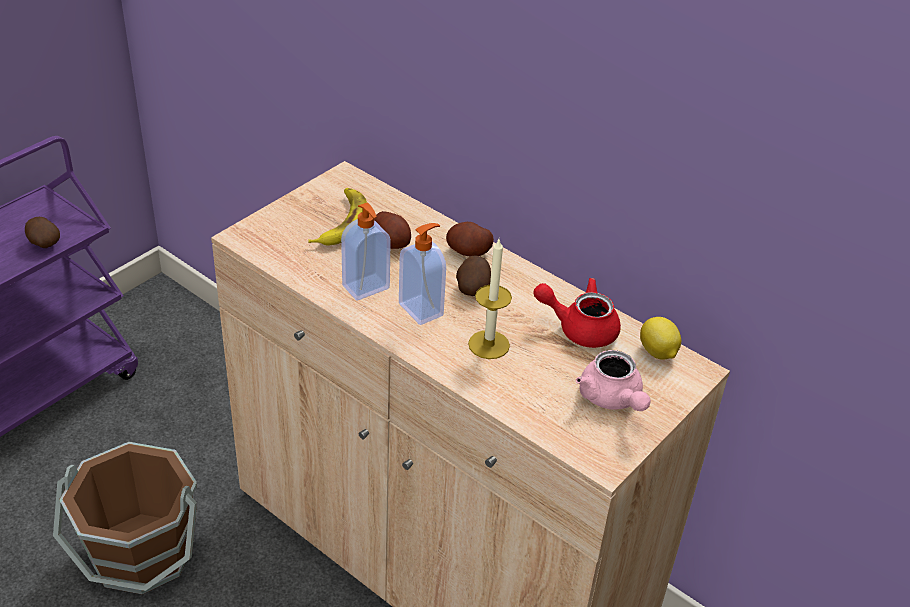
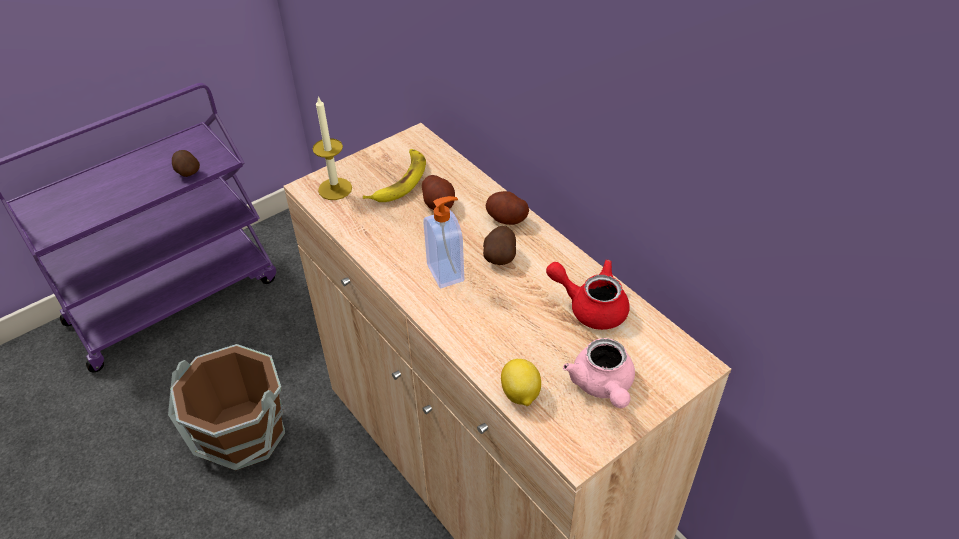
camera: 15 degrees right, 5 degrees up
(366, 288) = (403, 246): soap dispenser -> none
(489, 344) = (498, 315): candle -> candle (335, 189)
(657, 353) = (661, 341): lemon -> lemon (520, 394)

